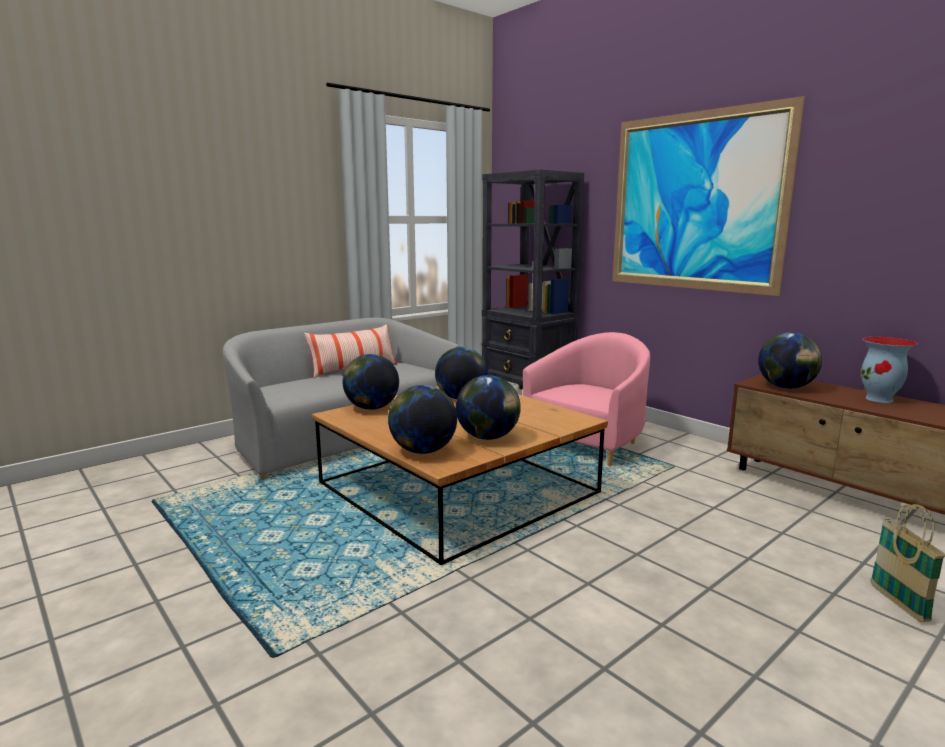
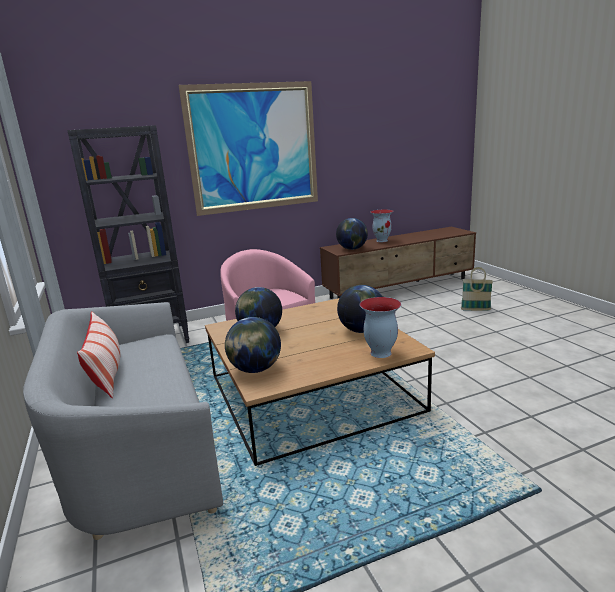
camera: 70 degrees left, 5 degrees up
(423, 451) = (380, 353): globe -> vase

